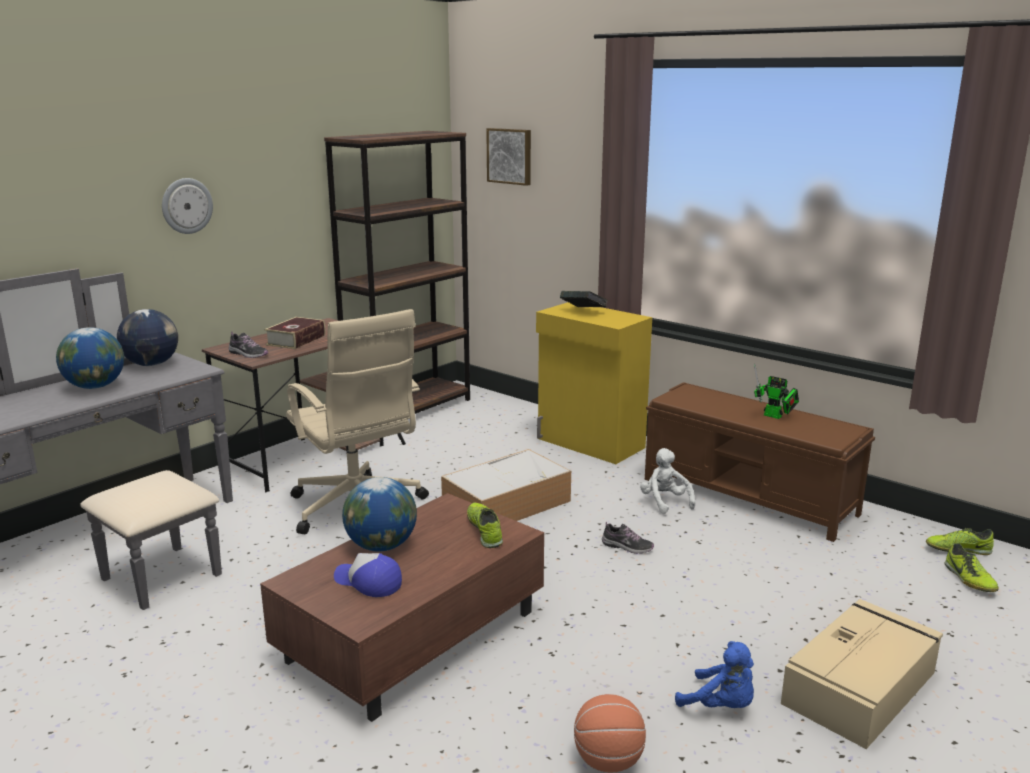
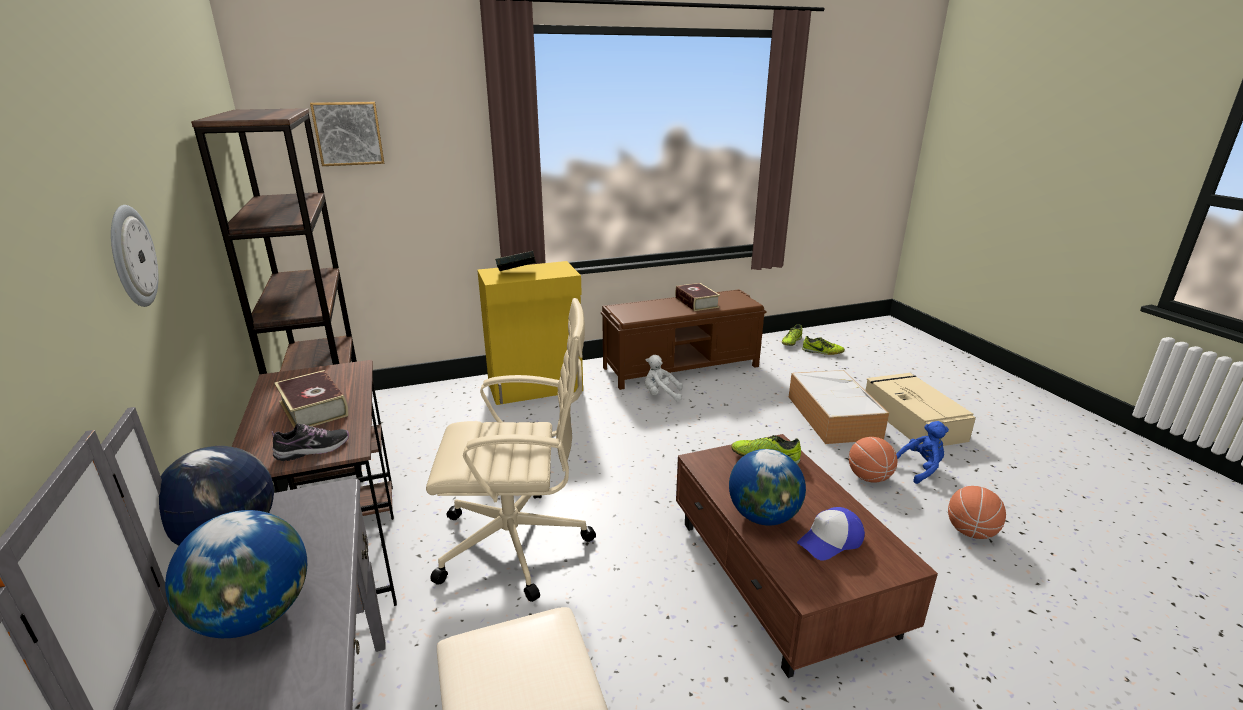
camera: 60 degrees left, 5 degrees up
(507, 503) = (596, 456): storage box -> storage box (832, 416)
(627, 547) = (711, 431): shoe -> none
(650, 666) = (868, 477): none -> basketball
(775, 416) = (696, 302): toy robot -> book

